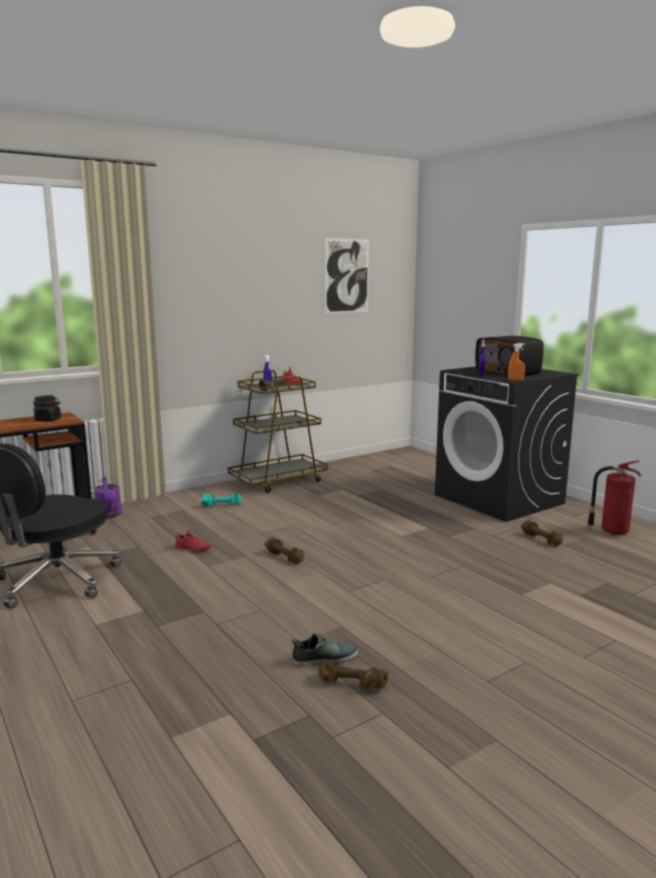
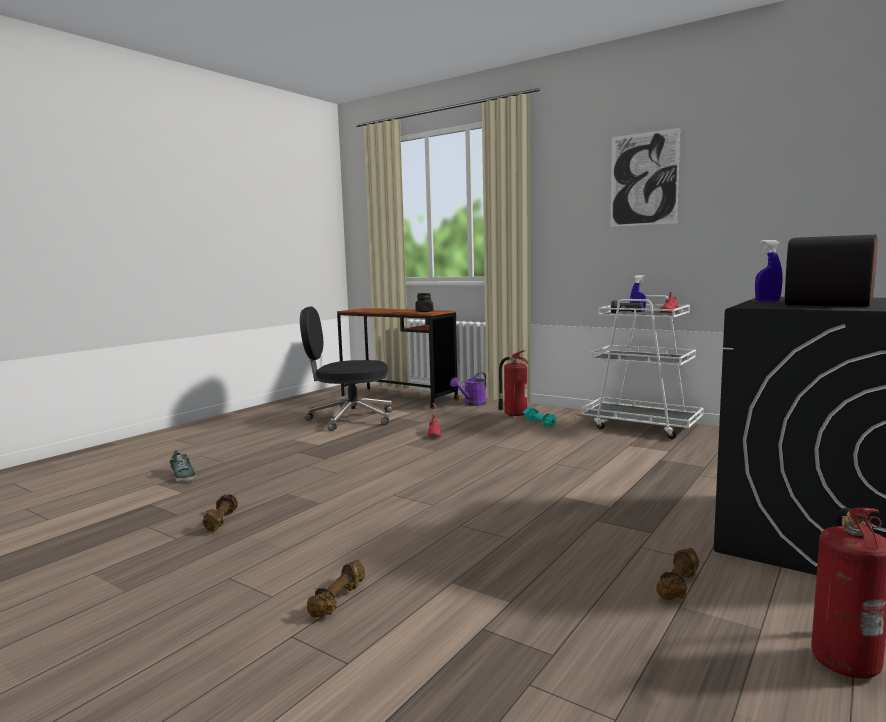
camera: 70 degrees right, 5 degrees down
(179, 508) = (514, 414): none -> fire extinguisher
(278, 481) = (641, 426): brown cart -> white cart
(285, 557) = (446, 462): brown dumbbell -> brown dumbbell (339, 600)
(324, 658) = (261, 506): shoe -> shoe (183, 476)
(347, 276) = (805, 172): picture -> picture (643, 179)
(515, 380) = (747, 306): orange spray bottle -> none

